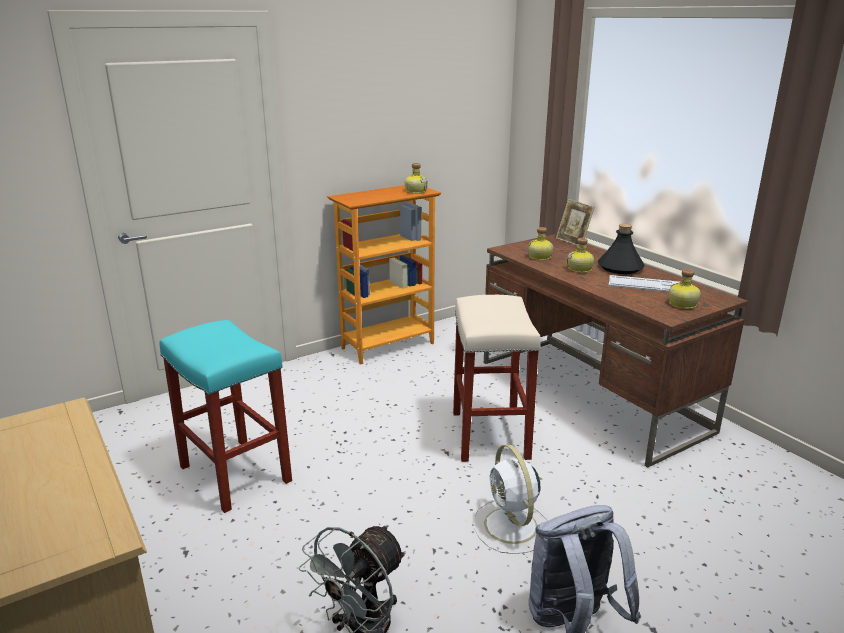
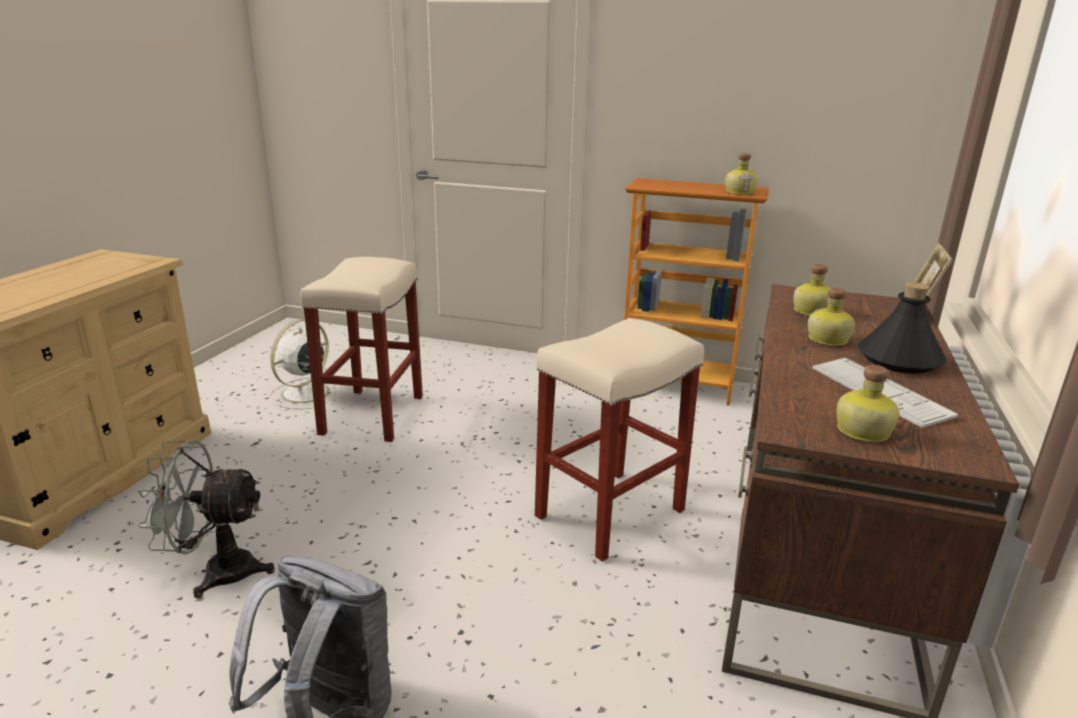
camera: 50 degrees right, 0 degrees up
(236, 474) = (373, 415): turquoise stool -> beige stool
(512, 527) = (457, 599): white fan -> white fan (303, 393)

